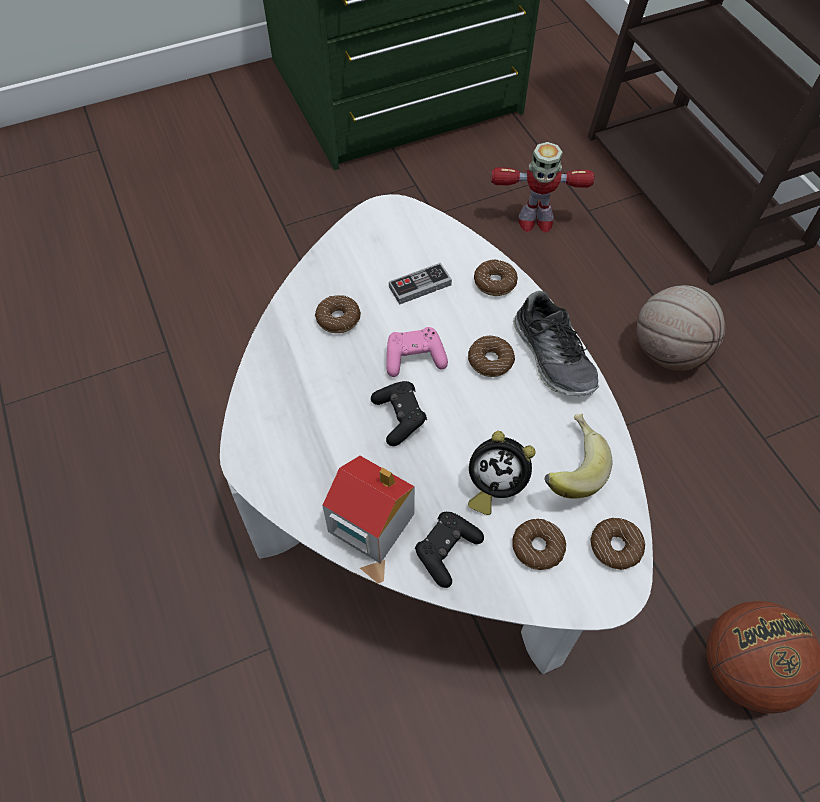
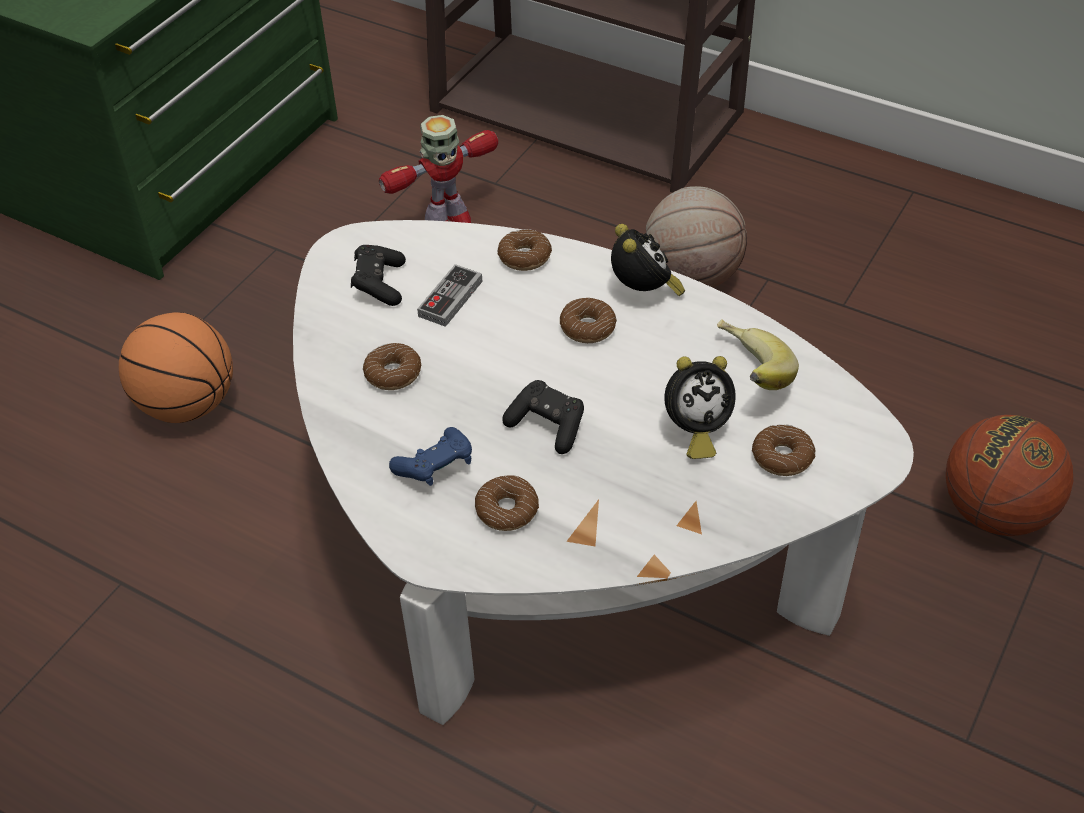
camera: 35 degrees left, 10 degrees down
(286, 260) = (188, 405): none -> basketball
(305, 403) = (436, 468): none -> blue game controller
(370, 522) = (608, 531): toy house -> none
(414, 358) = (510, 366): pink game controller -> none
(446, 551) = (704, 511): black game controller -> black game controller (379, 284)
(553, 357) = (644, 292): shoe -> alarm clock
(615, 546) = (846, 415): donut -> donut (507, 510)

